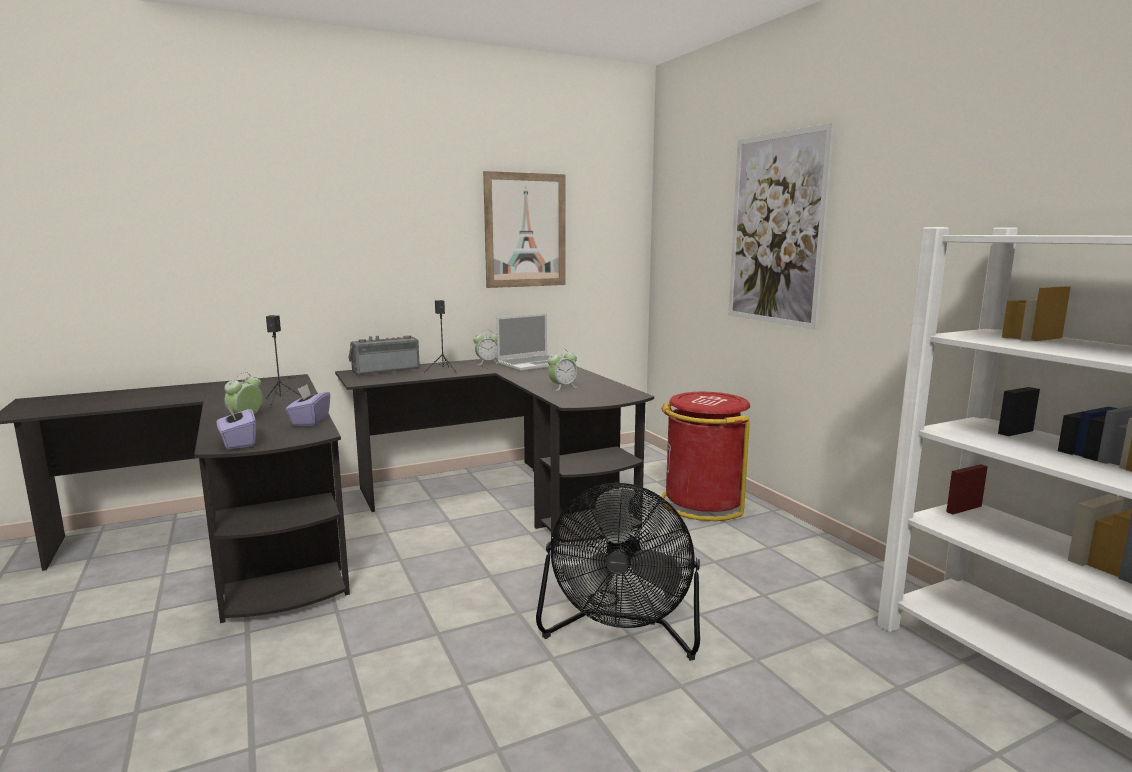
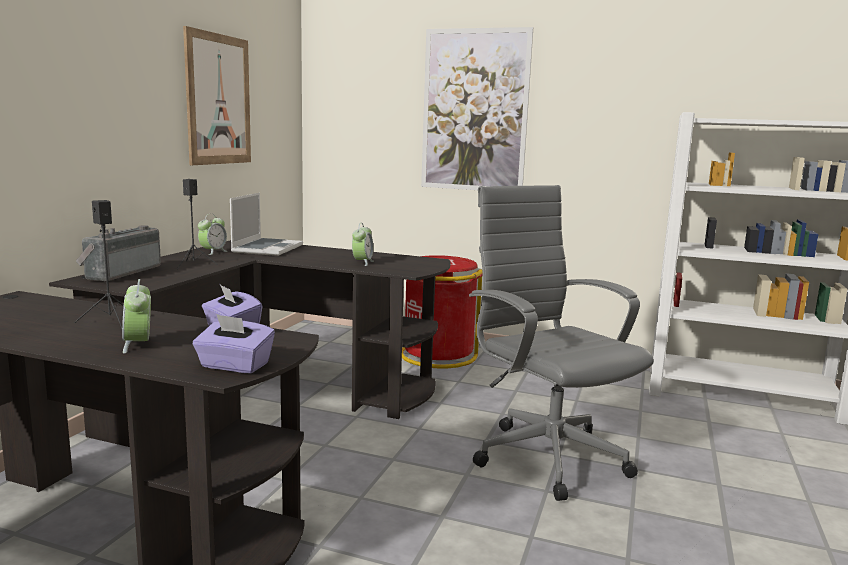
camera: 45 degrees left, 0 degrees up
(616, 629) = (545, 455): black fan -> grey office chair

